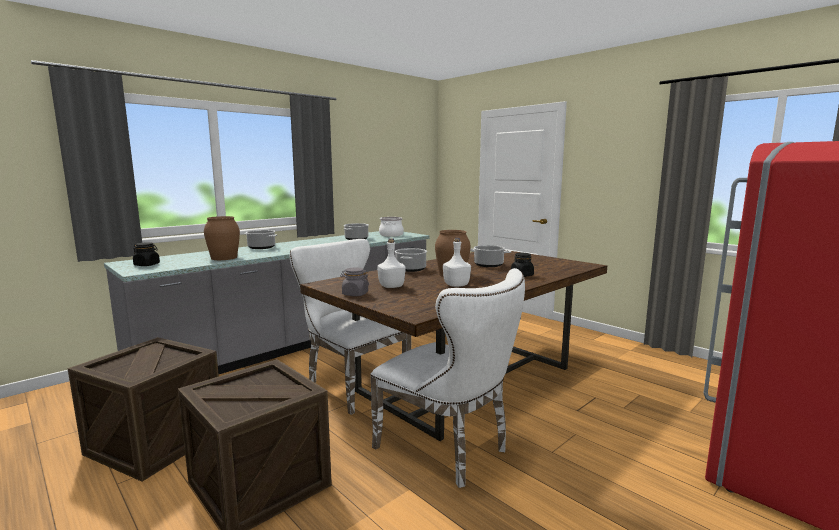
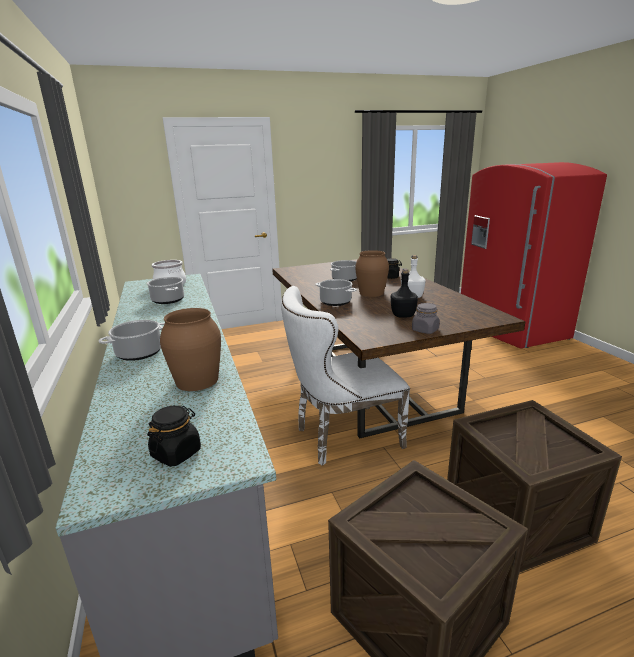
camera: 65 degrees left, 10 degrees up
(391, 286) = (403, 315): white bottle -> black bottle
(449, 450) = (476, 411): white chair -> none

